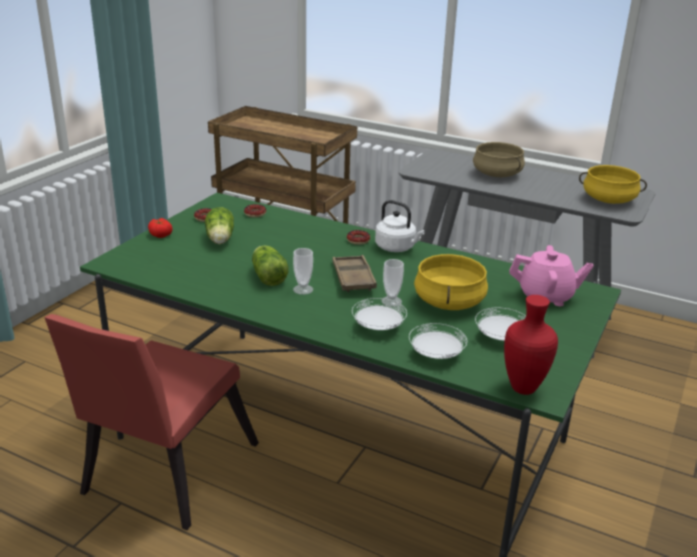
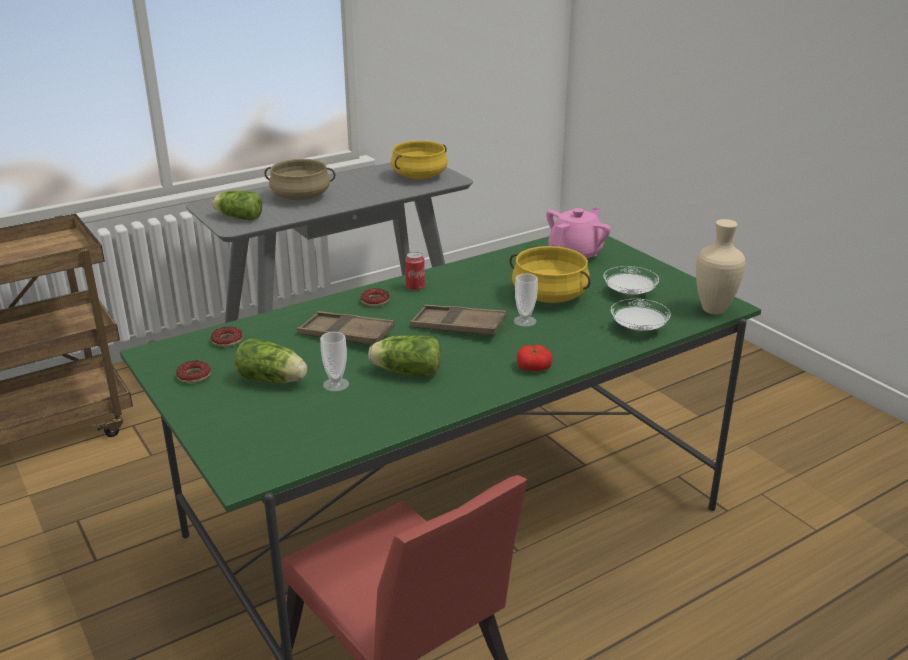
camera: 60 degrees left, 0 degrees up
(160, 234) = (202, 419): tomato -> tomato (534, 367)
(299, 244) = (346, 335): none -> brown tray
(303, 289) = (457, 359): cup -> cup (336, 384)
(378, 327) = (570, 341): white plate -> none
(397, 248) = (415, 287): white kettle -> can
(433, 167) = (237, 217): none -> lettuce
(522, 387) = (712, 310): red vase -> beige vase

